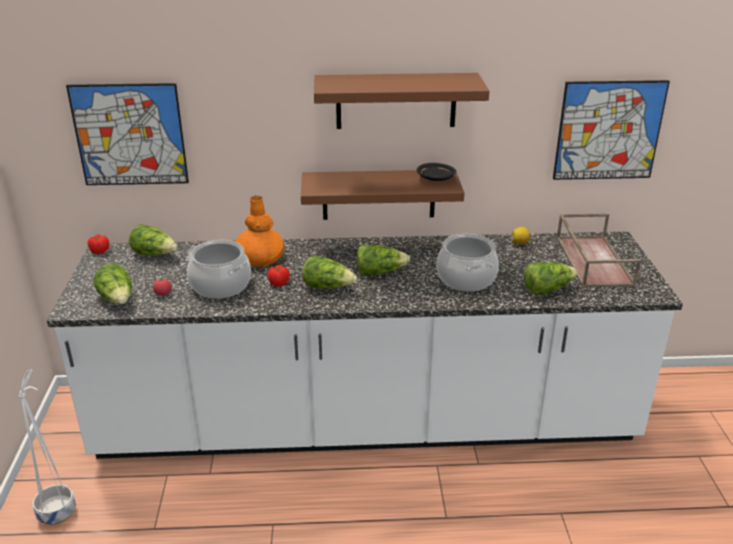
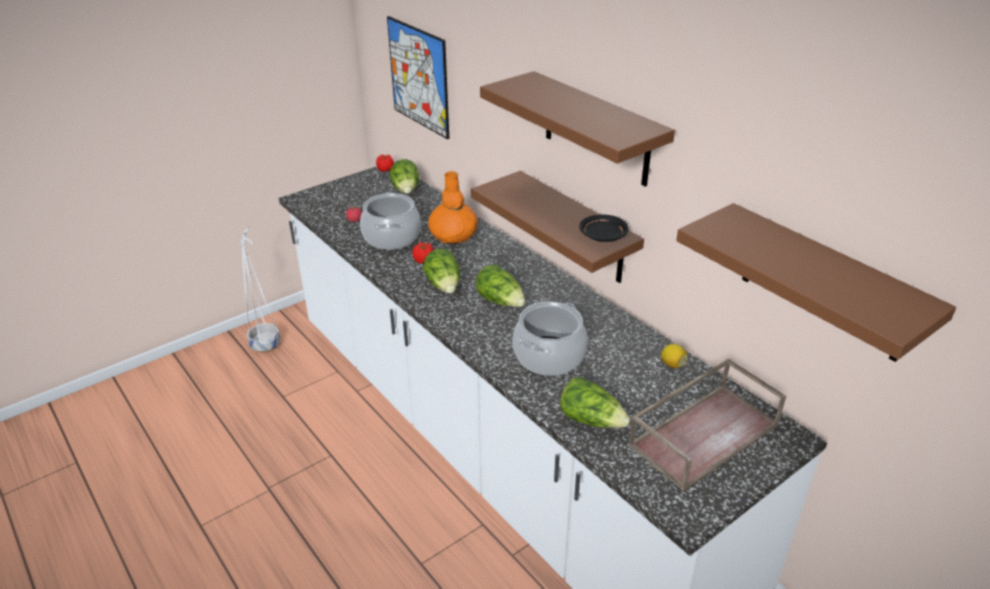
camera: 55 degrees right, 5 degrees up
(117, 299) = (329, 207): lettuce -> none
(608, 131) = (824, 284): picture -> brown shelf

